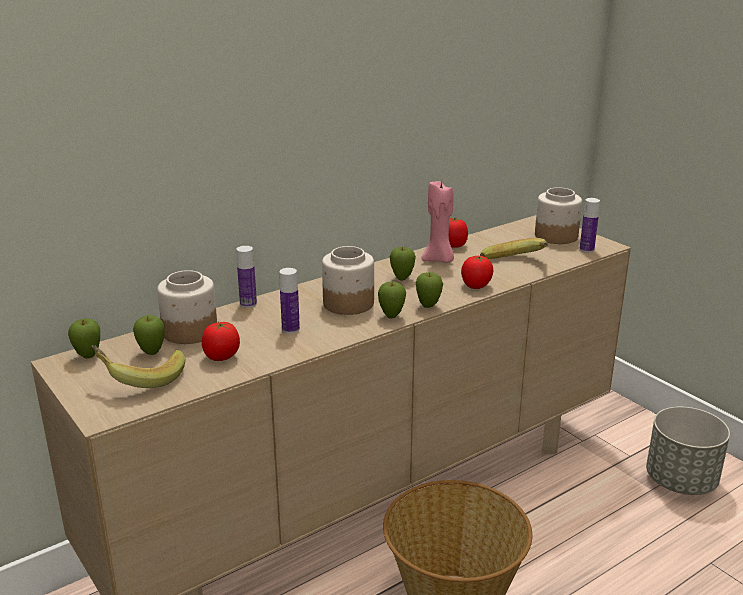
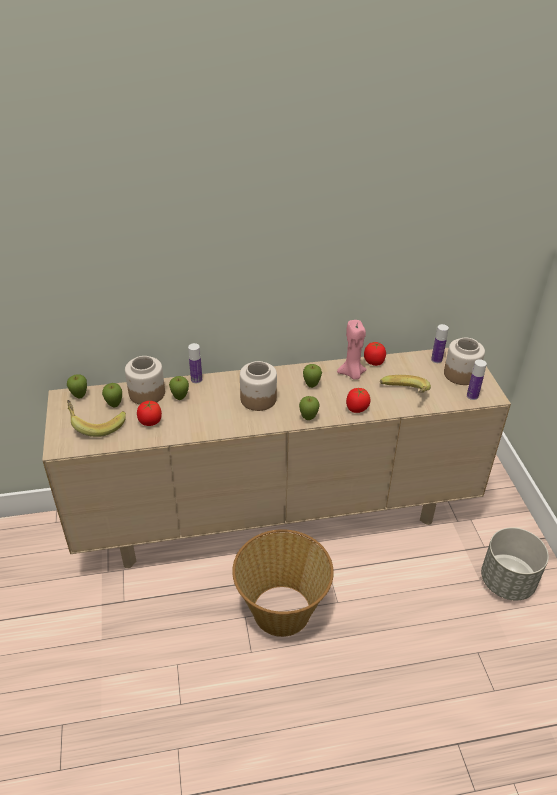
camera: 25 degrees right, 15 degrees up
(290, 329) = (206, 411): bottle -> bottle (436, 360)
(391, 316) = (277, 420): apple -> apple (180, 398)

